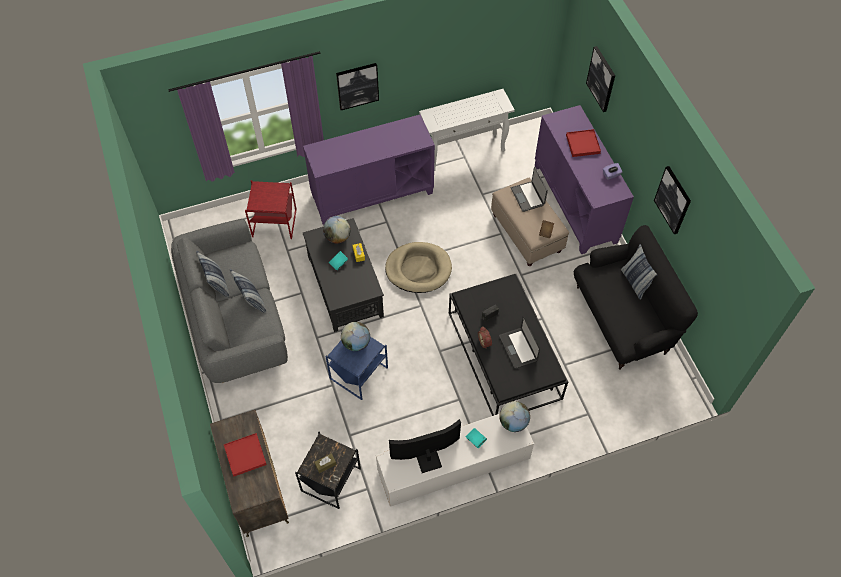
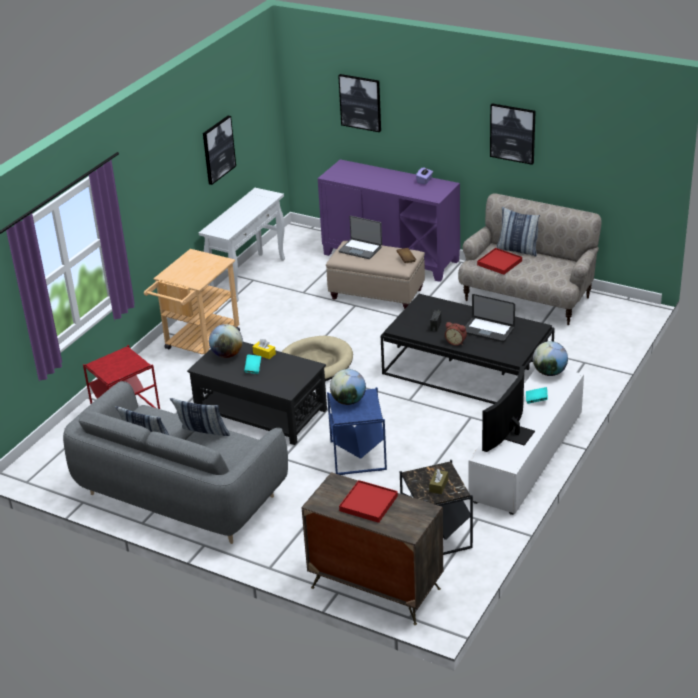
camera: 40 degrees left, 25 degrees down
(357, 85) = (145, 206): picture -> picture (218, 149)
(372, 193) = (199, 344): purple cabinet -> beige cart
(583, 144) = (376, 176): red tray -> red tray (499, 263)
(622, 319) = (528, 298): black sofa -> beige sofa

